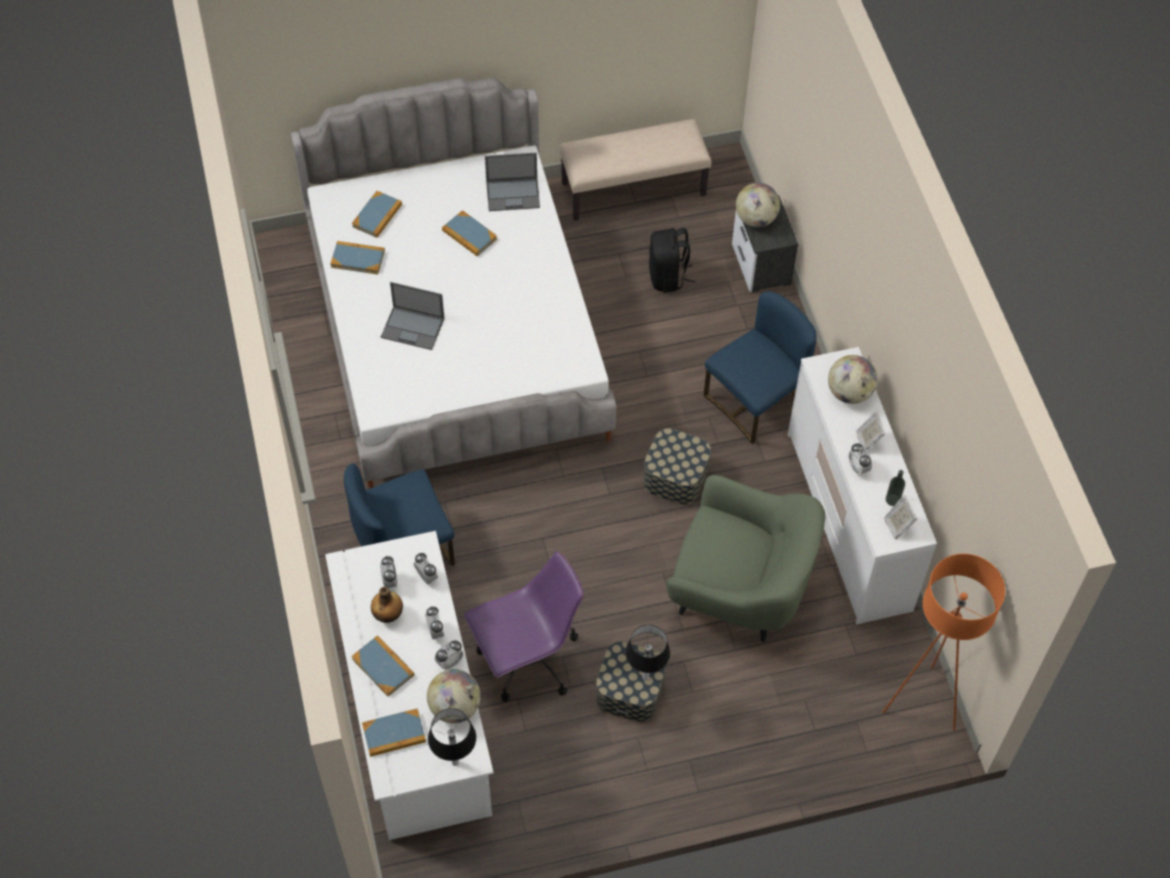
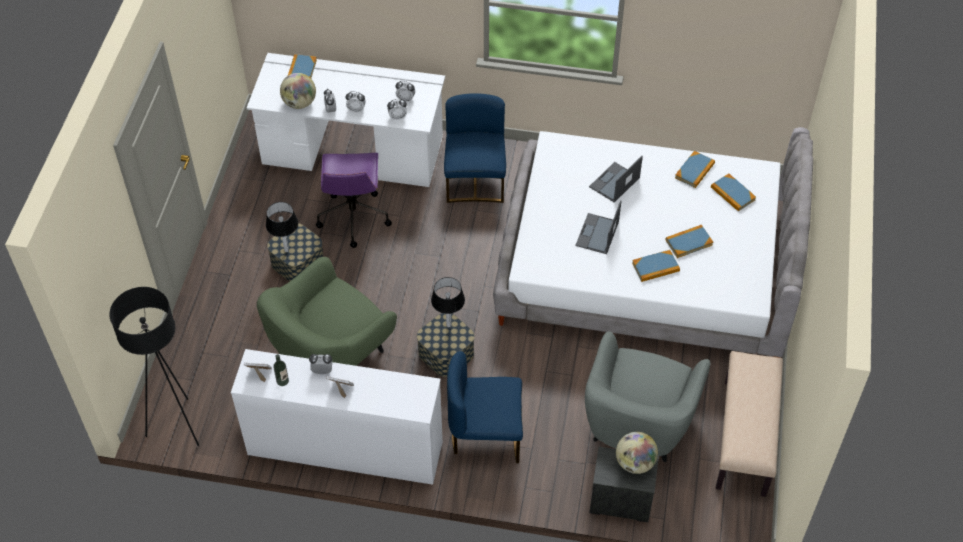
camera: 115 degrees right, 5 degrees down
(383, 667) = (348, 79): book -> book (655, 267)
(388, 614) = (382, 92): bottle -> none
(455, 762) = (265, 92): table lamp -> table lamp (449, 325)
(513, 194) = (719, 284): laptop -> laptop (597, 234)
(668, 276) = (637, 424): black backpack -> grey armchair
(755, 400) = (486, 434): blue chair -> blue chair turned 105 degrees clockwise
(849, 393) = (390, 396): globe -> none
(921, 703) = (177, 425): orange floor lamp -> black floor lamp

